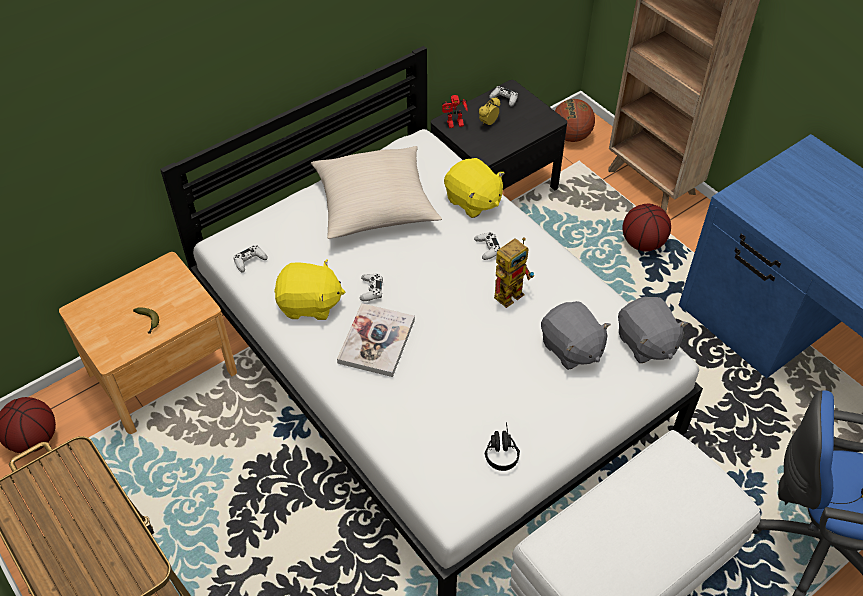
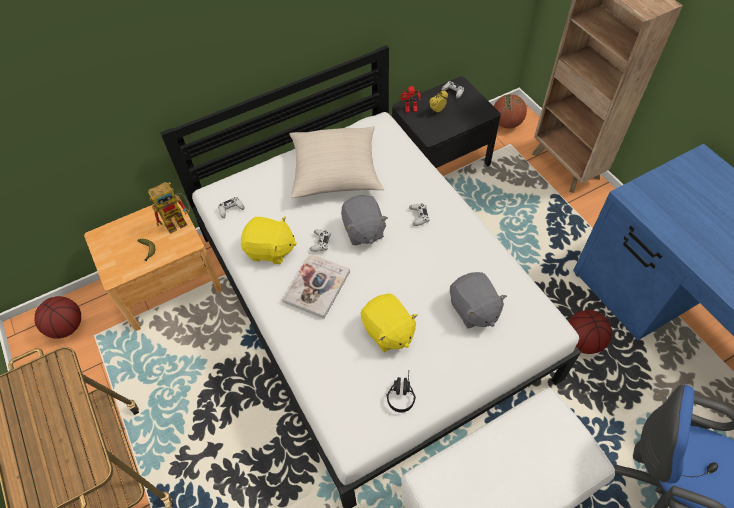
camera: 10 degrees right, 5 degrees up
(473, 201) = (413, 175): yellow plush toy -> yellow plush toy (388, 331)
(511, 291) = (432, 254): toy robot -> toy robot (179, 221)
(642, 243) = (551, 215): basketball -> basketball (583, 341)
(645, 343) = (536, 311): grey plush toy -> grey plush toy (363, 230)

